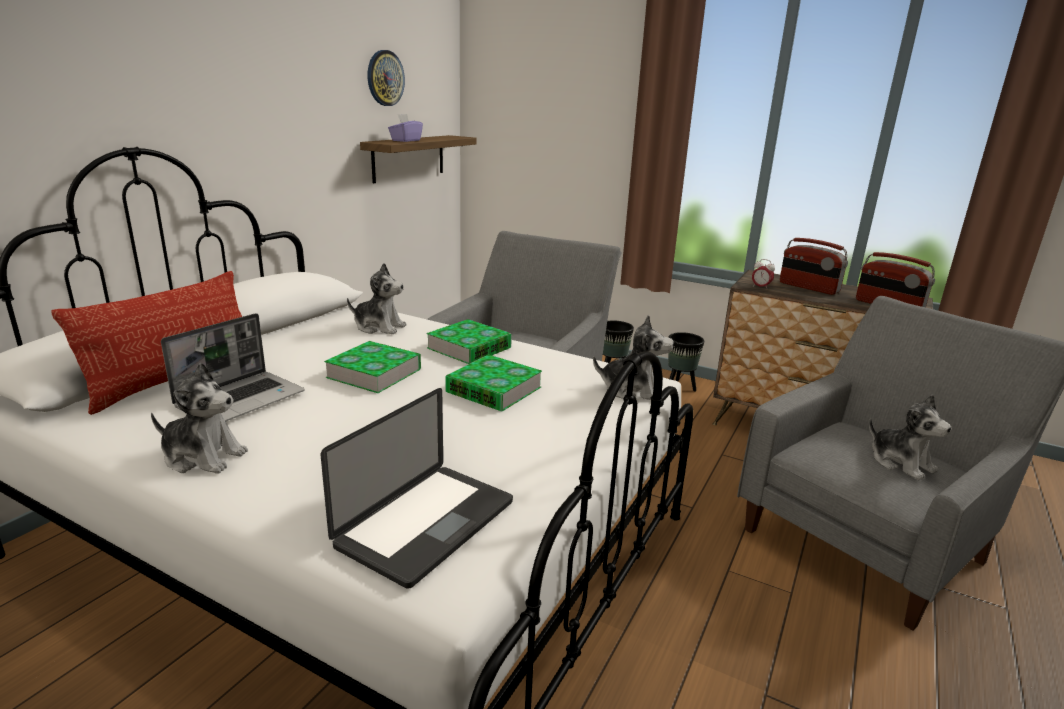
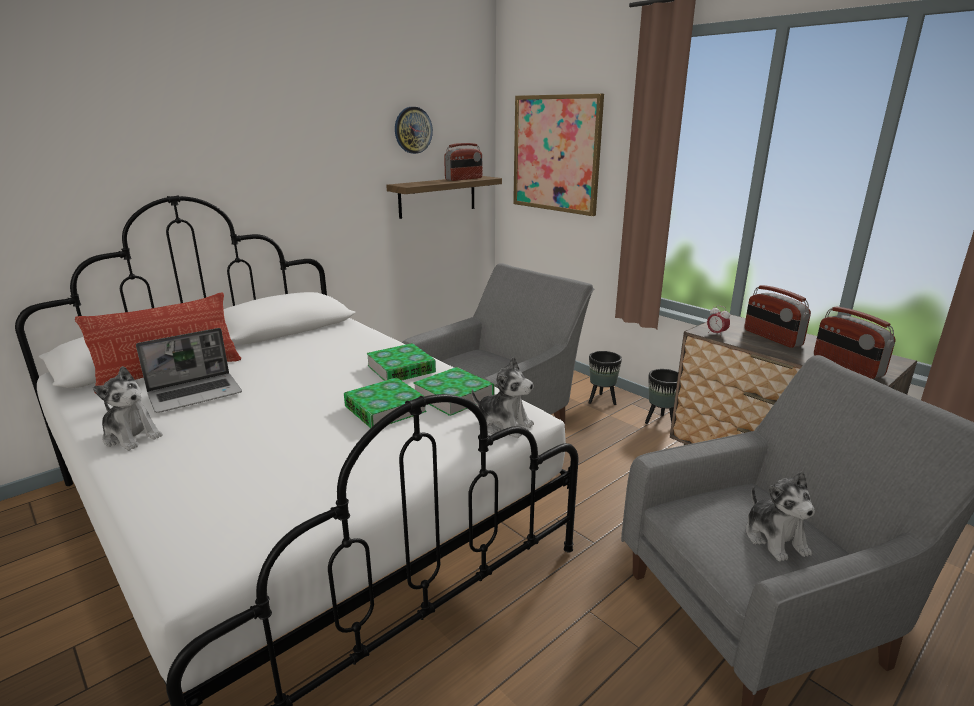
camera: 20 degrees right, 0 degrees up
(374, 373) = (307, 383): book -> book (454, 396)
(379, 327) = (348, 343): plush toy -> none
(405, 140) = (427, 183): purple tissue box -> none
(427, 524) = (225, 517): laptop -> none
(438, 138) = (464, 179): none -> radio
(541, 111) = (556, 154): none -> picture

